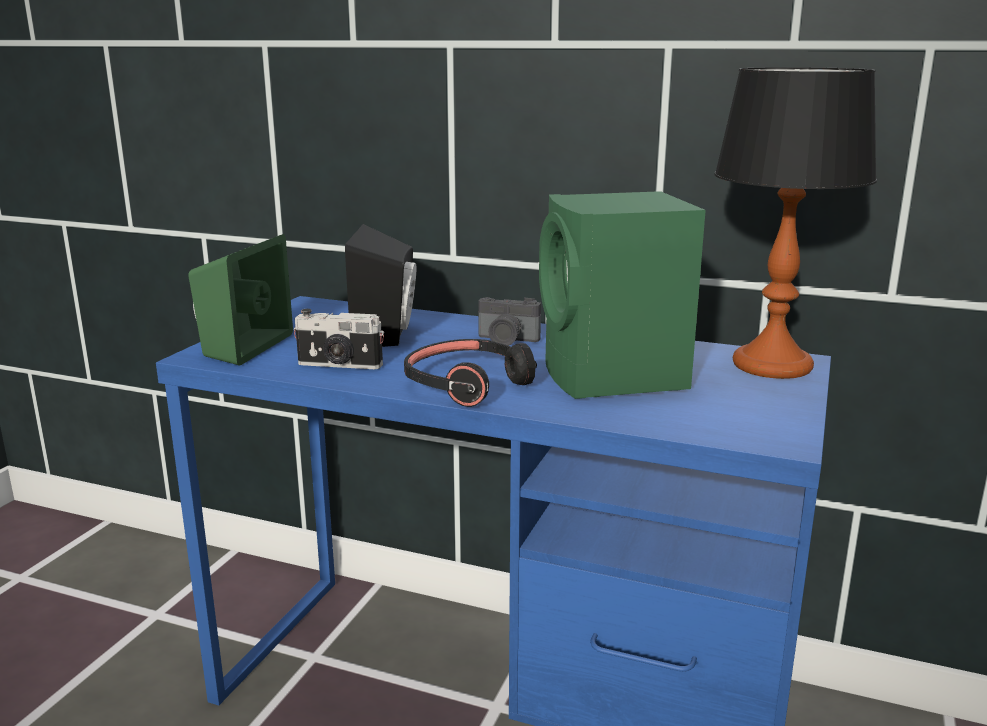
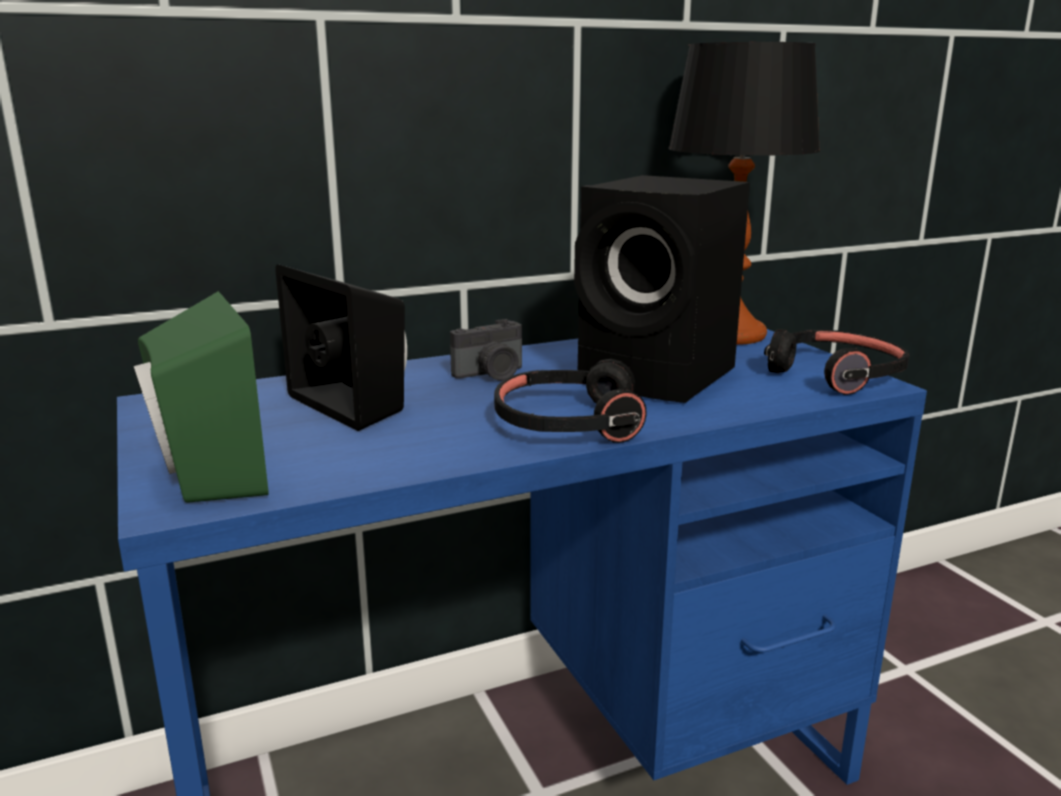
camera: 45 degrees left, 0 degrees up
(339, 365) = (391, 451): camera -> none
(614, 378) = (661, 377): green speaker -> black speaker
(768, 422) = (835, 374): none -> black headphones

